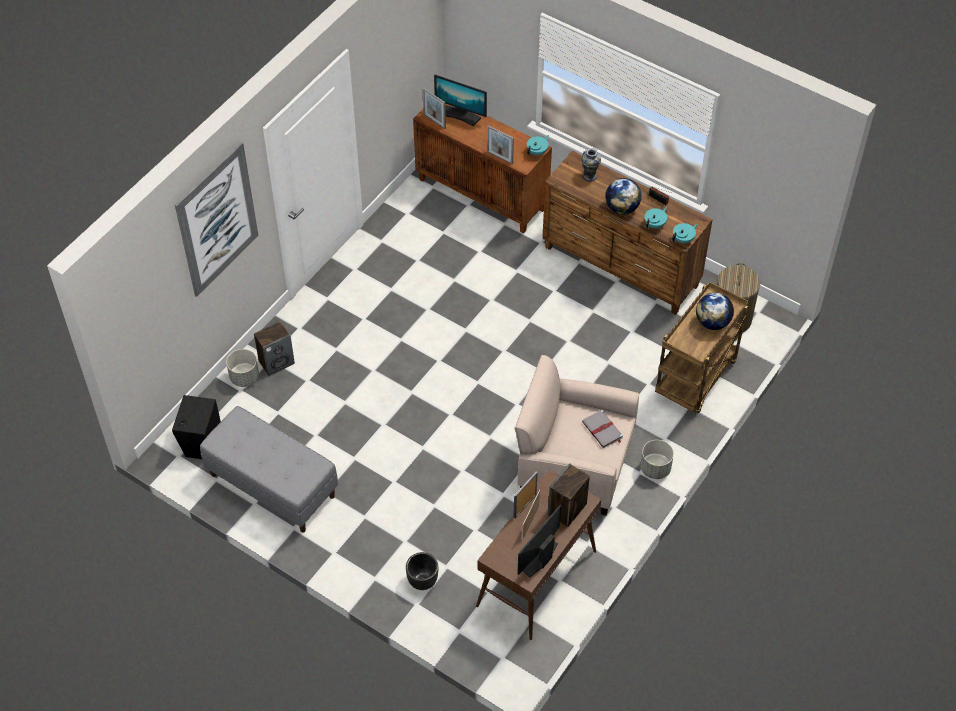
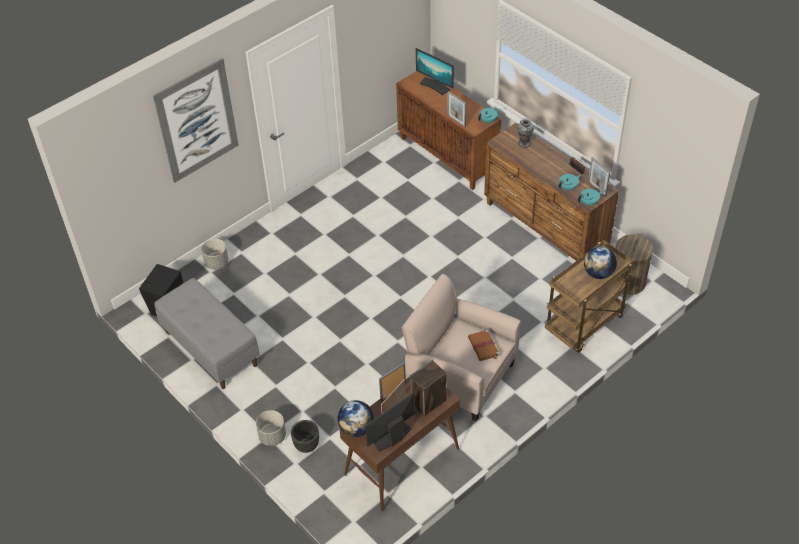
camera: 15 degrees right, 5 degrees down
(276, 362) = (245, 255): speaker -> none
(434, 121) = (412, 87): picture frame -> picture frame (597, 189)
(602, 430) = (483, 347): grey book -> brown book
(621, 208) = (544, 171): globe -> globe (356, 428)
(655, 468) = (529, 390): grey planter -> grey planter (272, 436)

